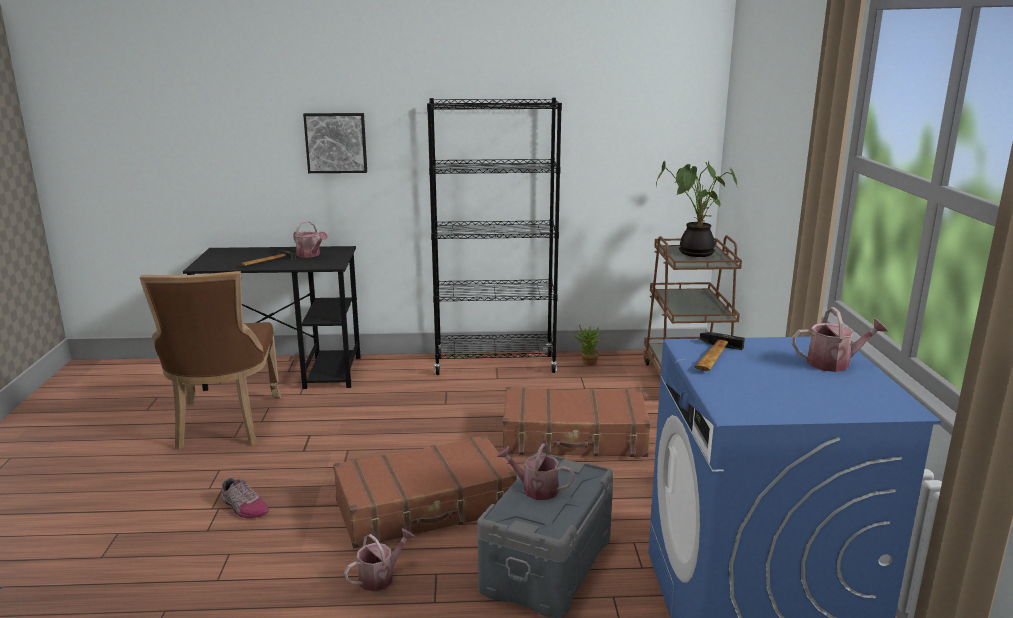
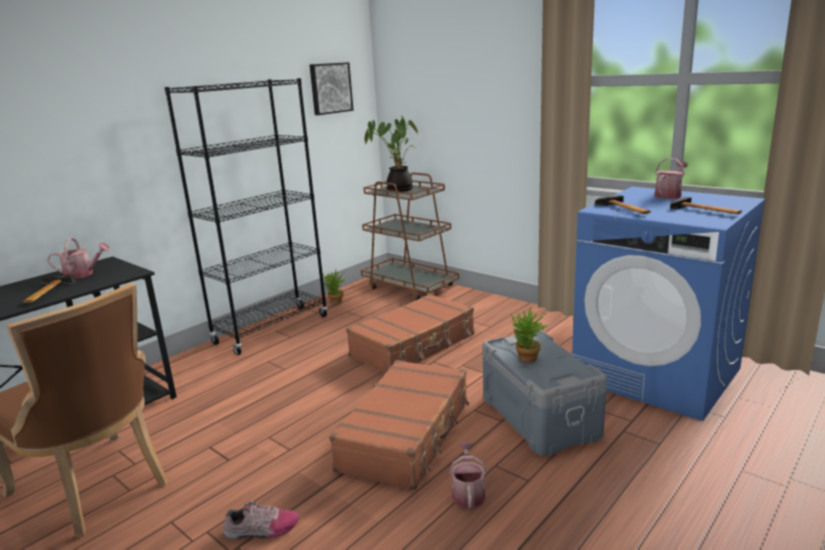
camera: 45 degrees left, 0 degrees up
(336, 142) = (68, 146): picture -> picture (330, 88)
(535, 489) = (527, 360): watering can -> potted plant
(786, 399) = (705, 211): none -> hammer

